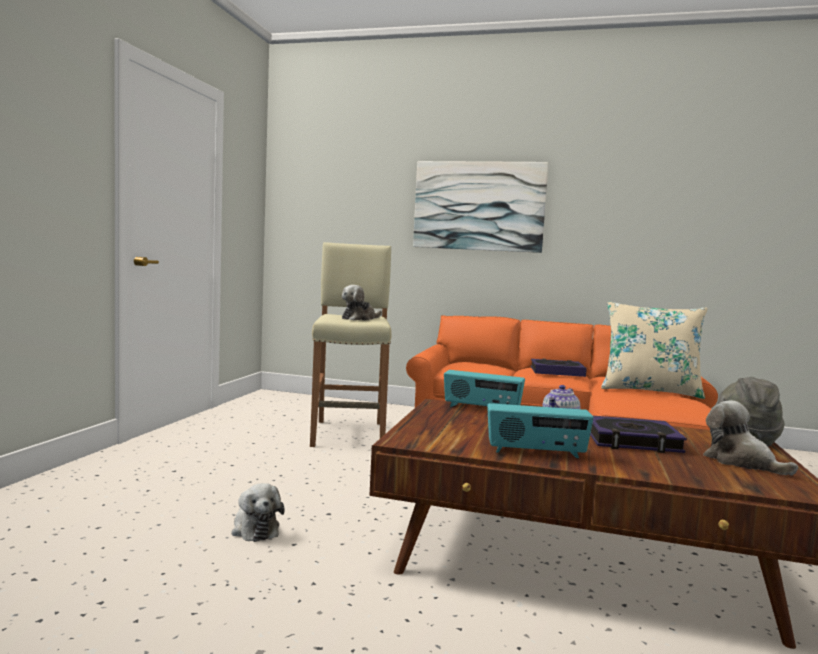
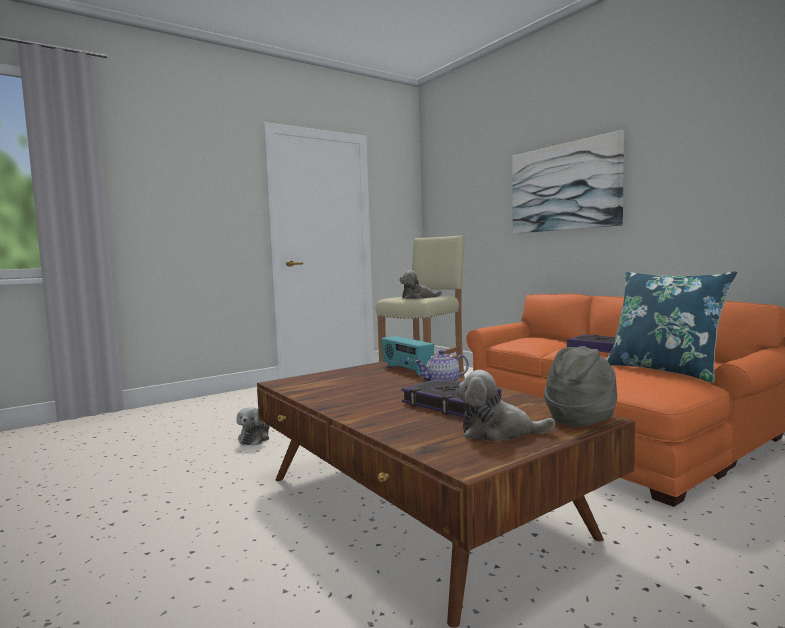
camera: 40 degrees right, 0 degrees up
(536, 453) = (339, 400): radio -> none
(650, 390) = (664, 370): beige pillow -> blue pillow
(741, 462) = (498, 432): plush toy -> plush toy turned 90 degrees counterclockwise

